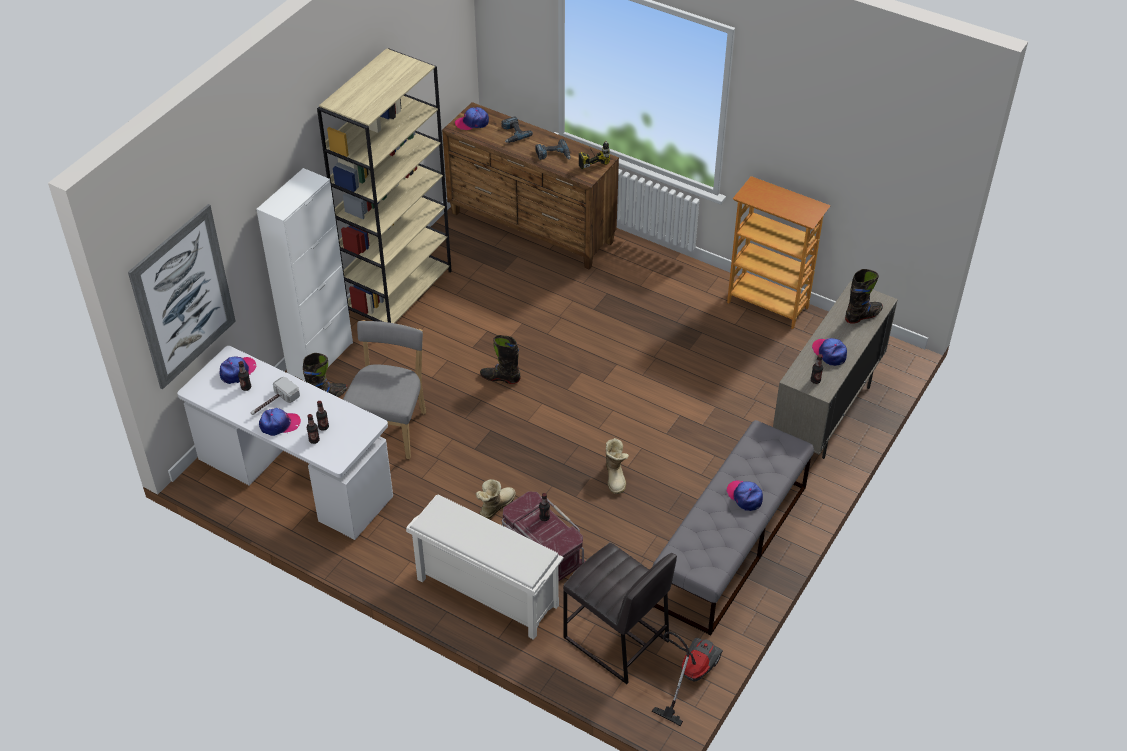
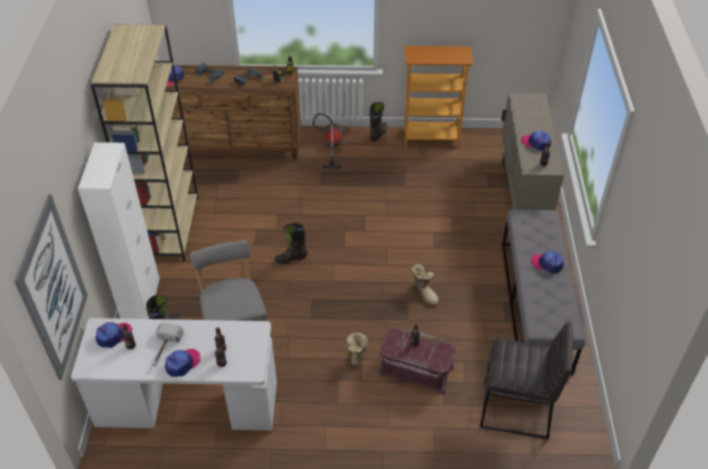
camera: 30 degrees left, 0 degrees up
(238, 371) = (114, 336): cap -> cap turned 45 degrees clockwise
(485, 592) = (399, 421): white shoe rack -> none
(689, 675) = (583, 410): vacuum cleaner -> vacuum cleaner (331, 146)
(863, 316) = (535, 111): black boot -> black boot (378, 134)

